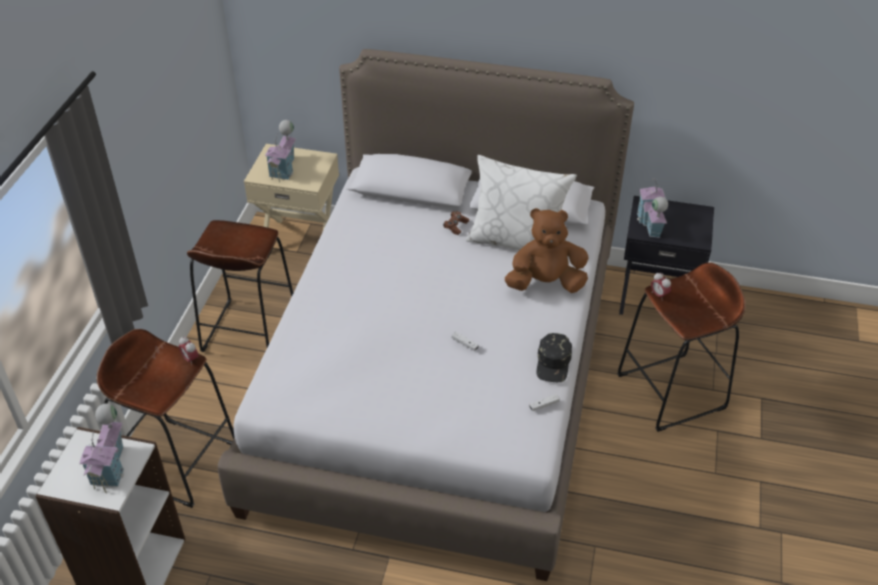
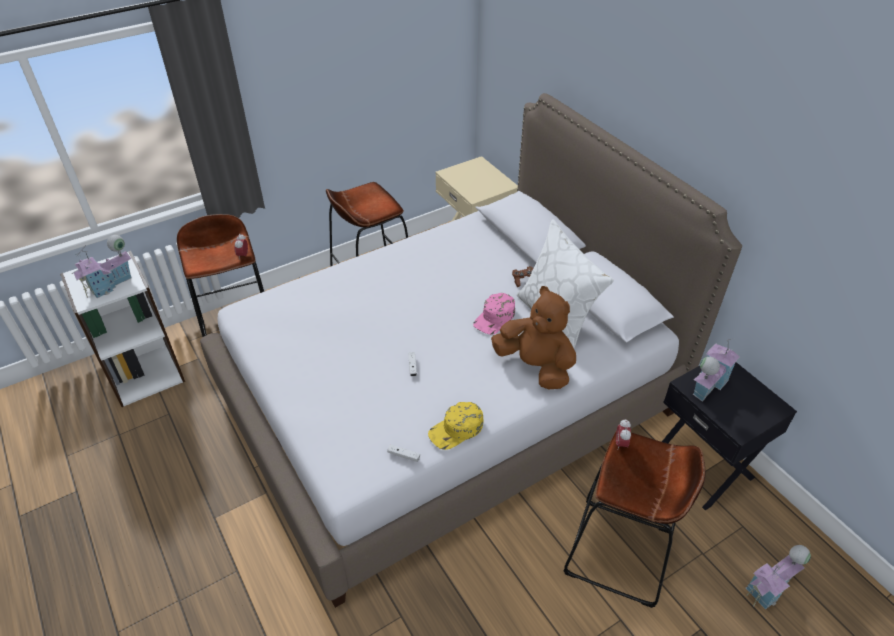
camera: 45 degrees right, 0 degrees up
(284, 168) = (471, 177): toy house -> toy house (769, 588)
(474, 268) = (495, 318): none -> pink cap
(554, 362) = (456, 430): black cap -> yellow cap

